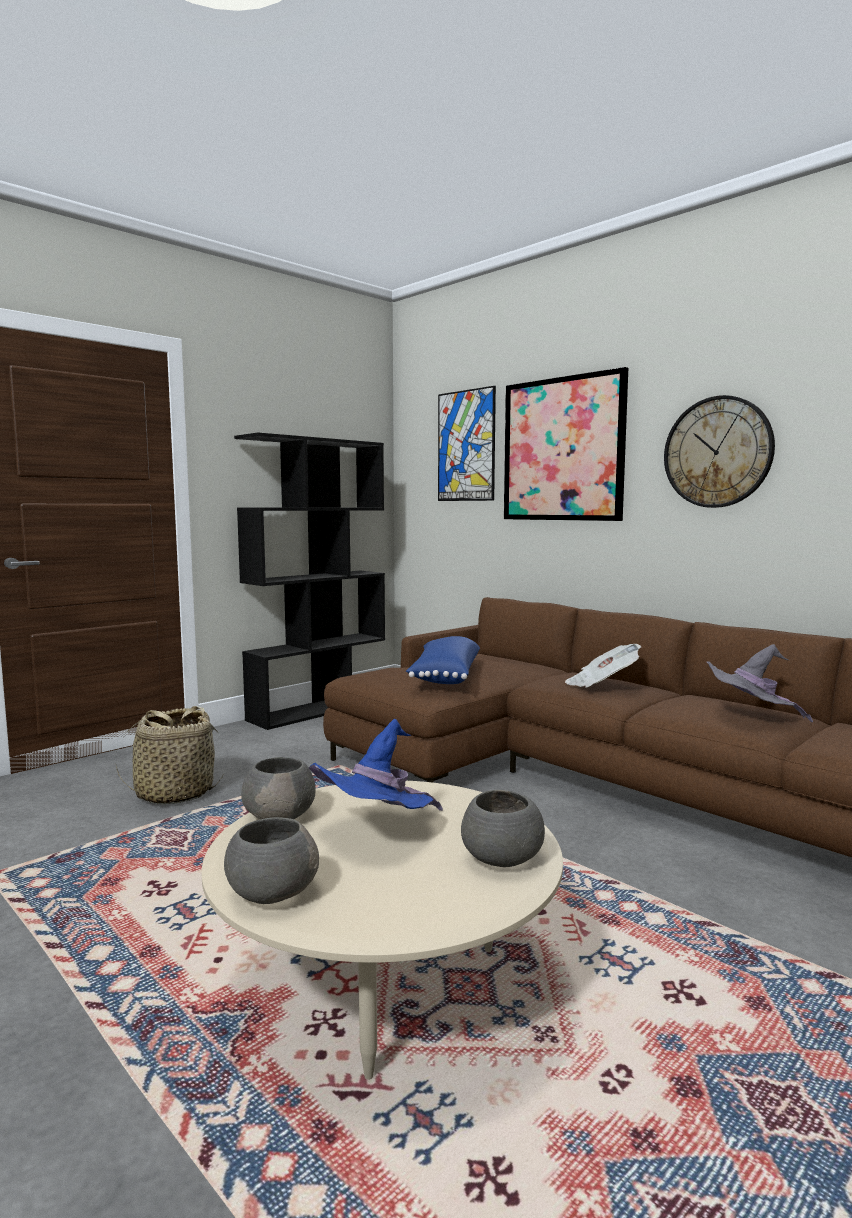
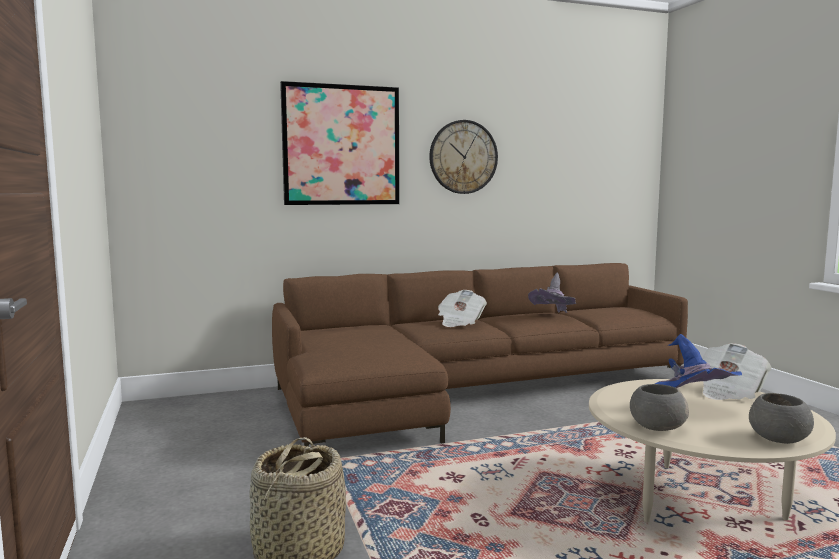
camera: 65 degrees left, 0 degrees up
(318, 709) = (134, 445): black bookcase -> none
(444, 676) = (376, 346): blue pillow -> none
(466, 446) = (226, 132): picture -> none
(500, 859) = (727, 391): grey bowl -> newspaper

